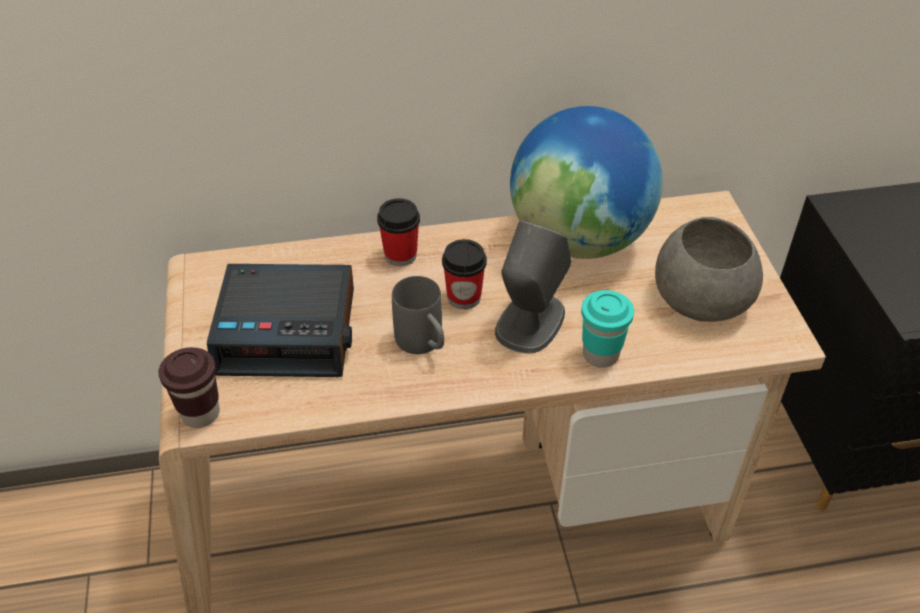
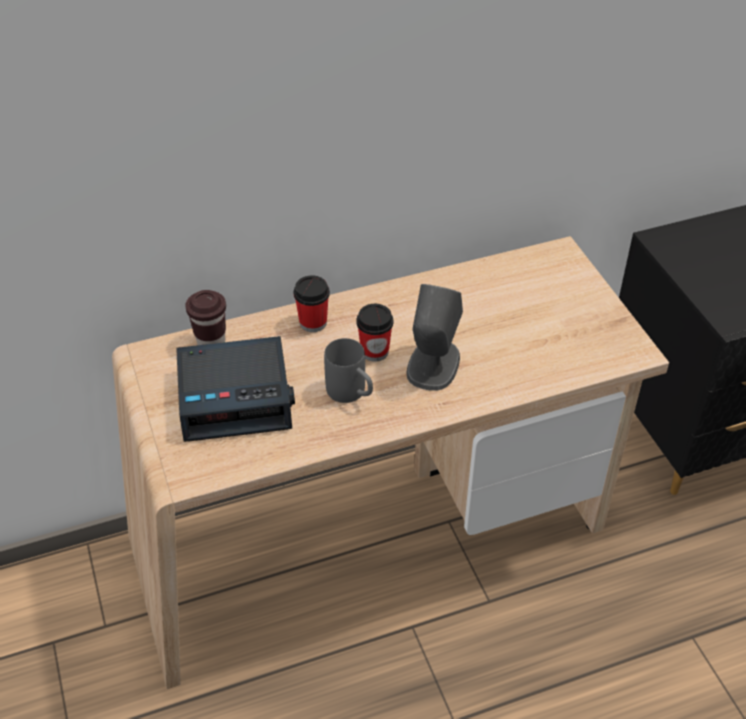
camera: 10 degrees left, 0 degrees up
(200, 413) = (183, 473): brown cup -> brown cup (211, 342)
(579, 239) = (458, 291): globe -> none
(600, 355) = (495, 384): turquoise cup -> none
(700, 297) = (564, 328): grey bowl -> none

